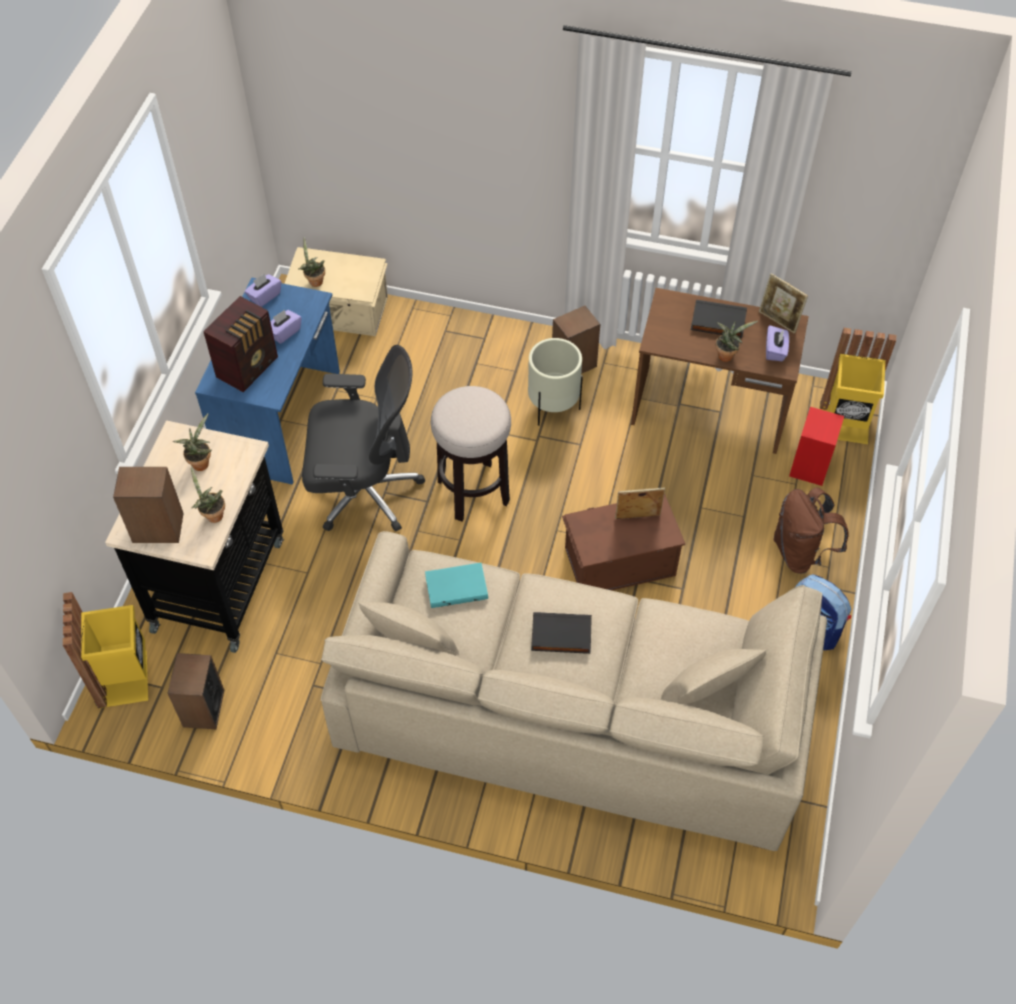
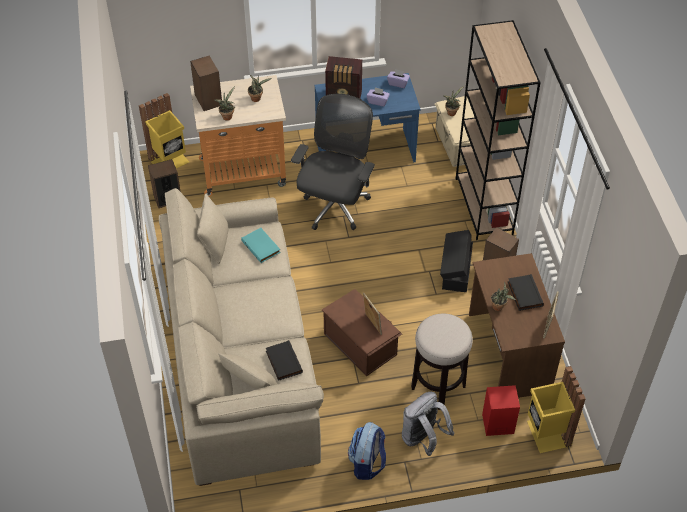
camera: 65 degrees right, 5 degrees down
(218, 584) = (243, 172): black cart -> orange cart
(363, 494) = (336, 207): office chair -> office chair turned 135 degrees counterclockwise
(464, 333) = (484, 206): none -> beige bookcase
(473, 491) = (368, 255): stool -> stool (438, 386)
(553, 407) = (455, 270): beige planter -> black storage box
(560, 636) = (254, 305): black book -> black book (283, 362)
(775, 351) = (520, 332): purple tissue box -> none
(800, 552) = (423, 439): brown backpack -> grey backpack

